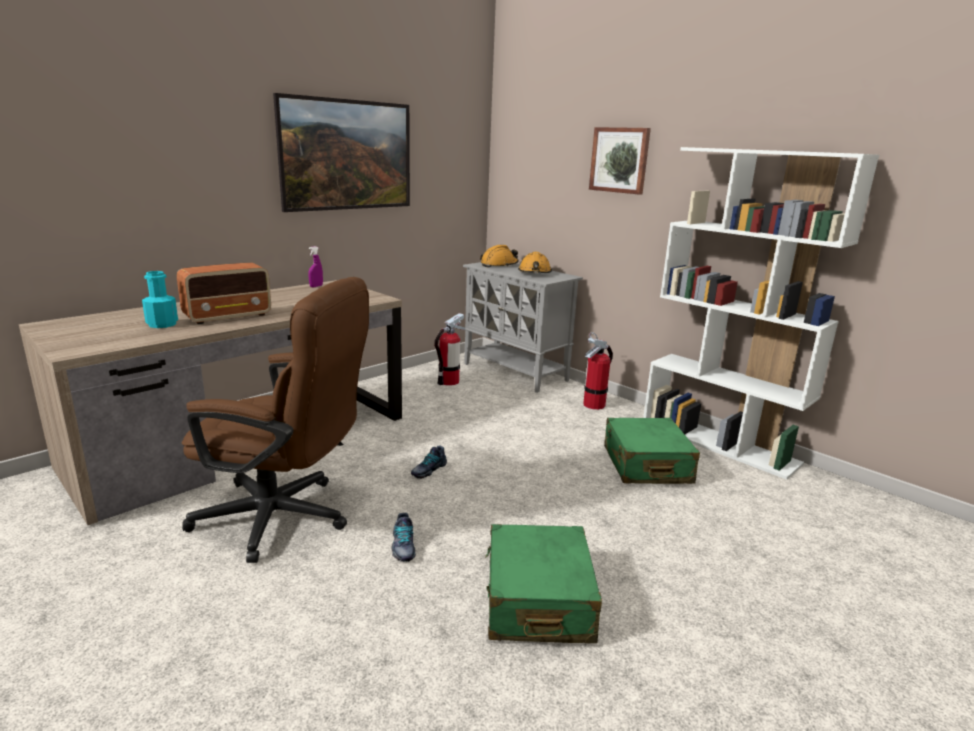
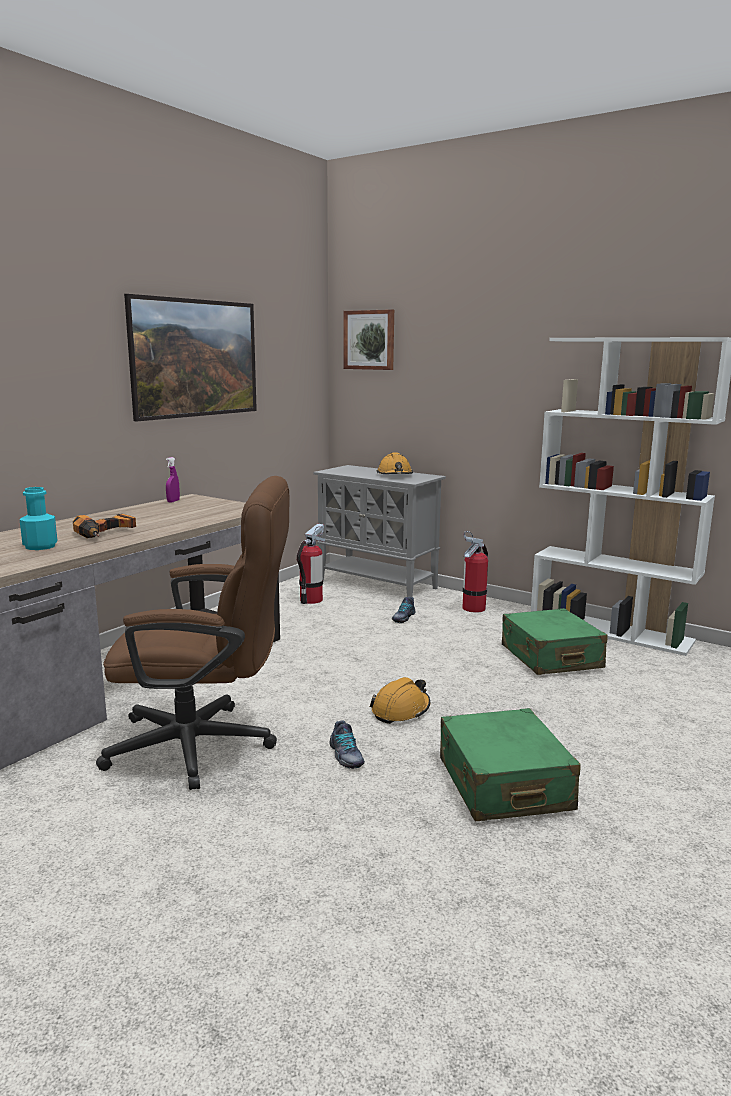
camera: 10 degrees left, 5 degrees down
(229, 316) = (107, 534): radio -> power drill
(428, 470) = (334, 684): shoe -> shoe (403, 617)
(499, 265) = (352, 470): orange hard hat -> orange hard hat (401, 710)
(620, 160) = (478, 354): picture -> picture (369, 340)

